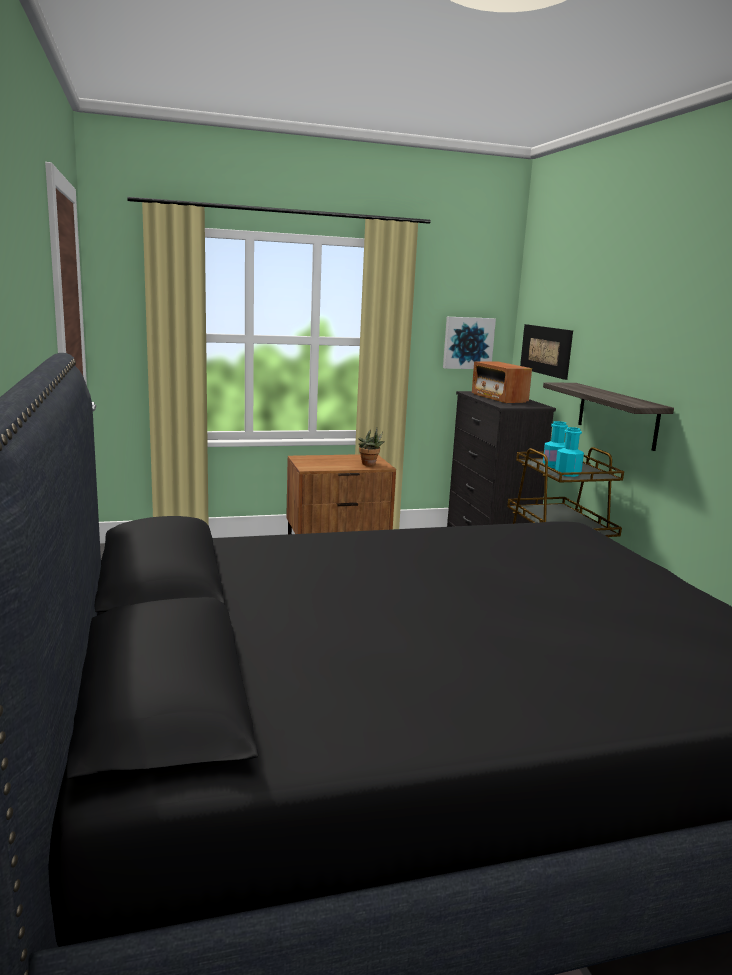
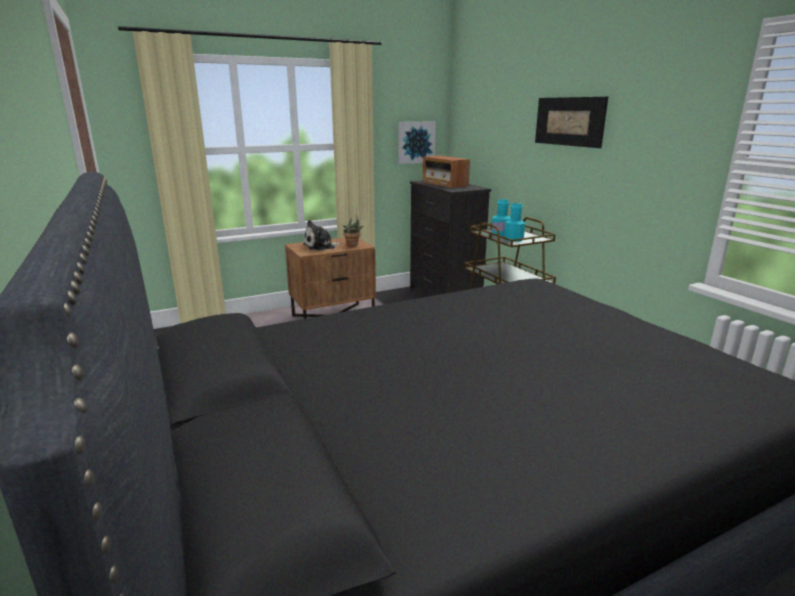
camera: 10 degrees left, 5 degrees up
(330, 462) = (321, 246): none -> plush toy
(545, 350) = (478, 144): picture -> picture (569, 121)
(617, 415) = (544, 191): shelf -> none

